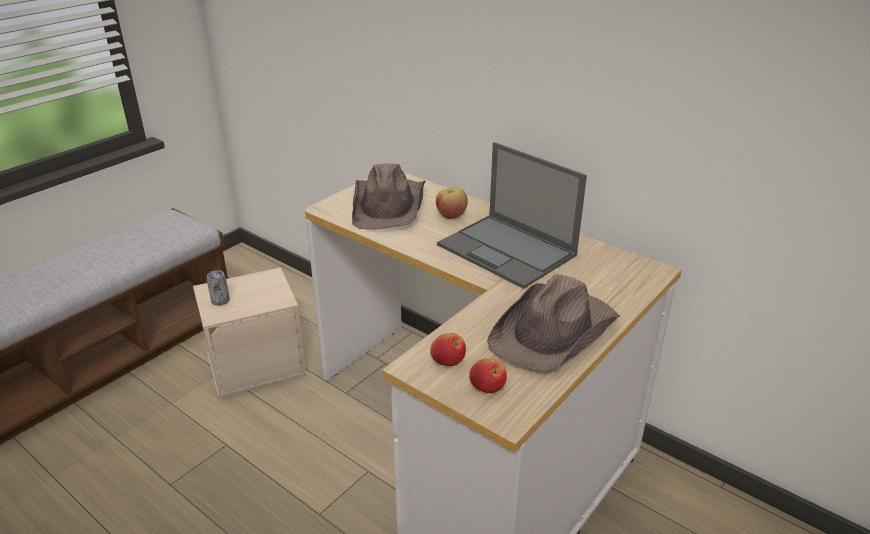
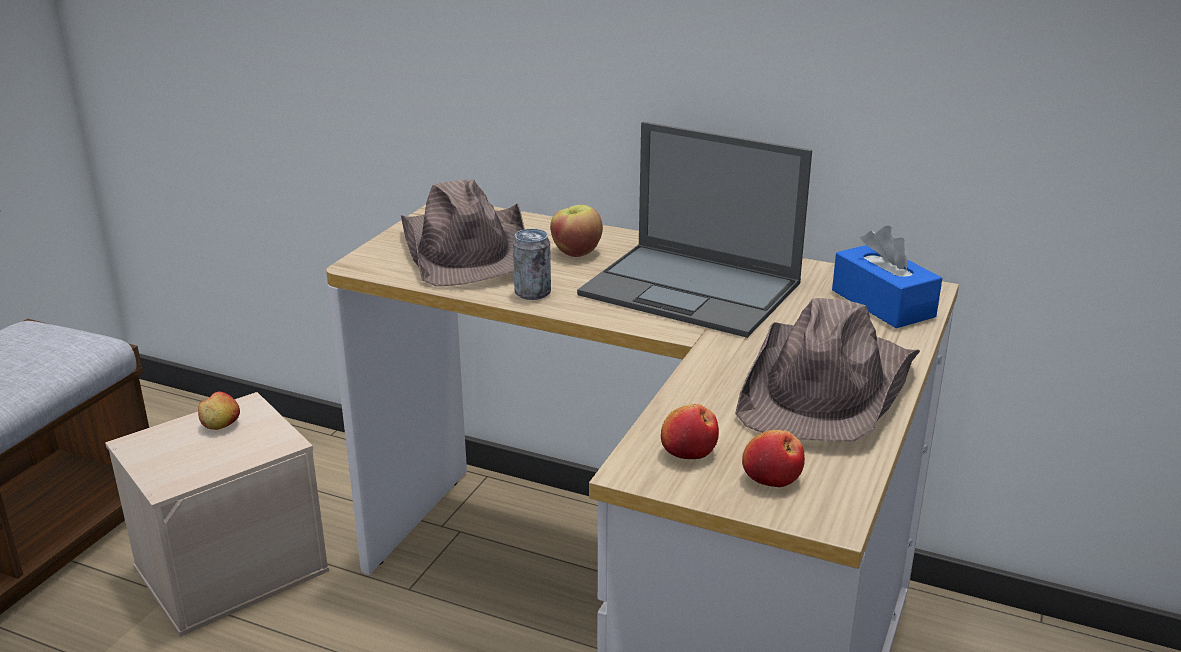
camera: 15 degrees left, 5 degrees down
(220, 301) = (168, 459): can -> can (532, 293)
(254, 285) = (221, 425): none -> apple
(622, 277) = (882, 303): none -> blue tissue box

